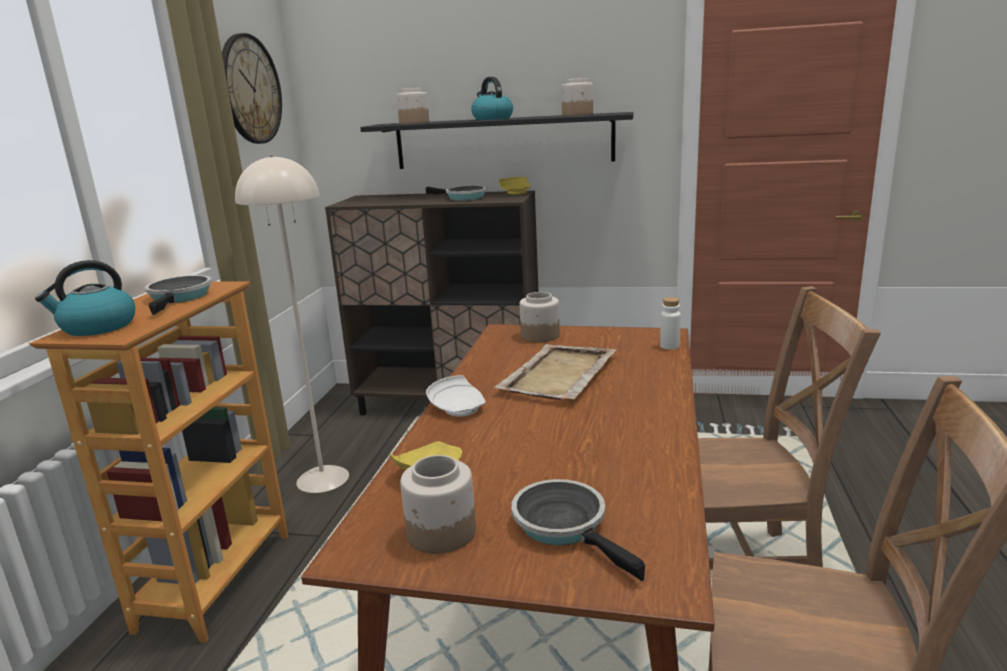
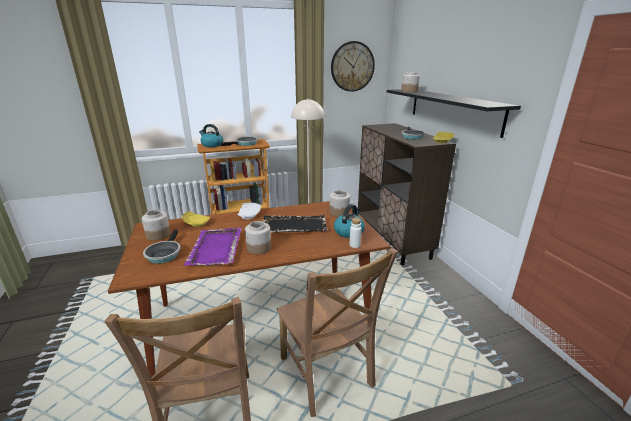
camera: 60 degrees right, 5 degrees up
(492, 119) = (439, 95): kettle -> kettle (349, 231)
(557, 375) = (293, 226): beige tray -> black tray
(565, 526) = (164, 254): frying pan -> frying pan turned 150 degrees clockwise
(578, 115) = (474, 101): jar -> jar (259, 248)
(591, 458) = (215, 248): none -> purple tray

